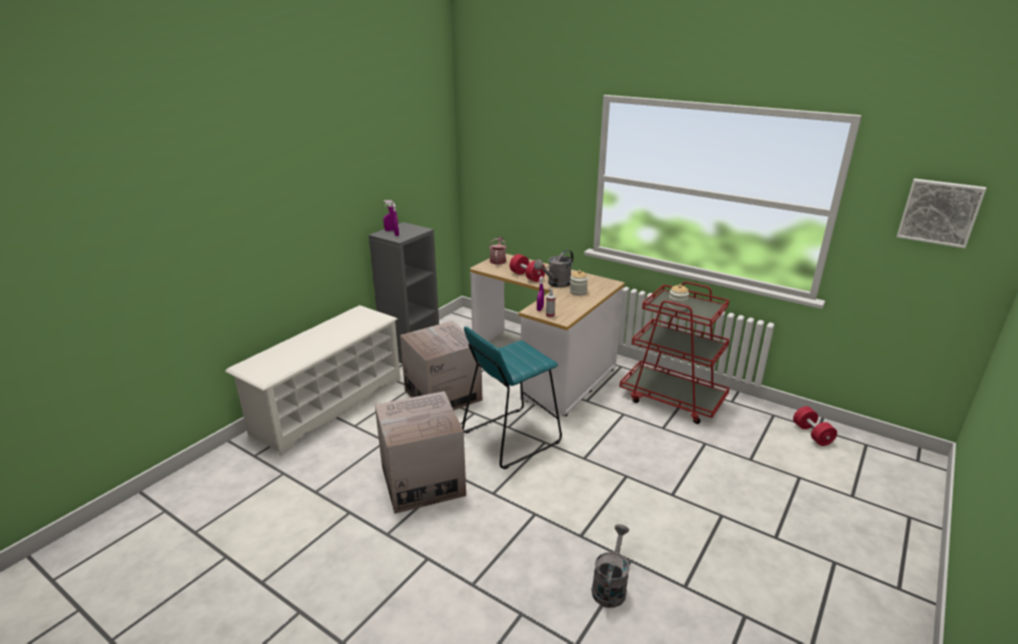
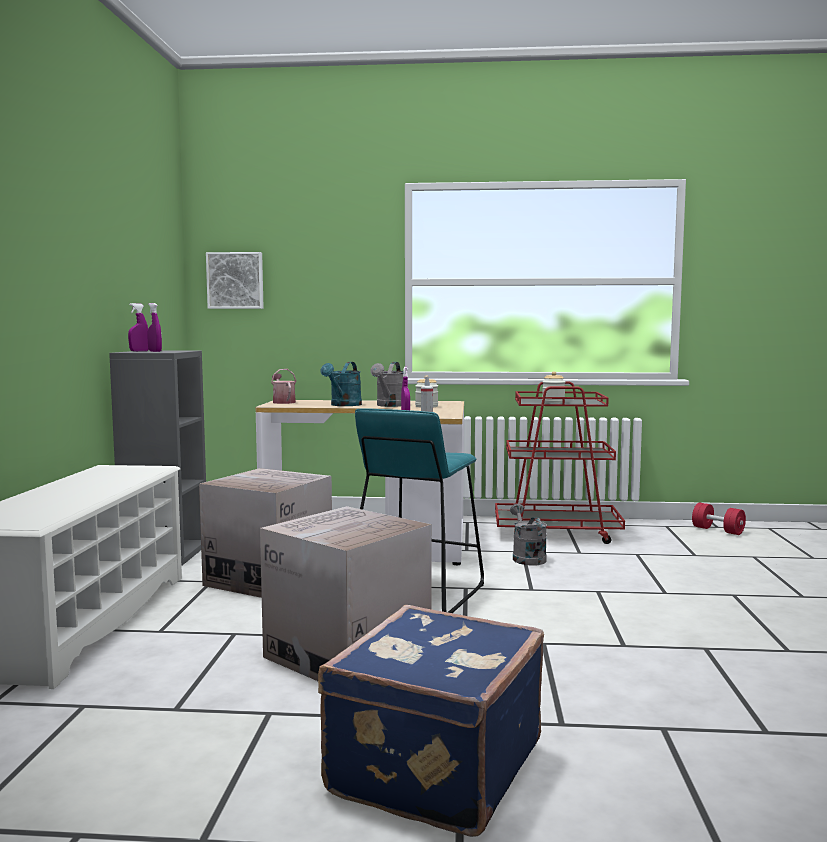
camera: 30 degrees left, 20 degrees down
(382, 584) = (432, 767): none -> blue suitcase
(527, 276) = (343, 405): red dumbbell -> turquoise watering can
(610, 586) = (719, 673): grey watering can -> grey watering can (526, 557)
(939, 212) = (772, 263): picture -> picture (235, 280)

